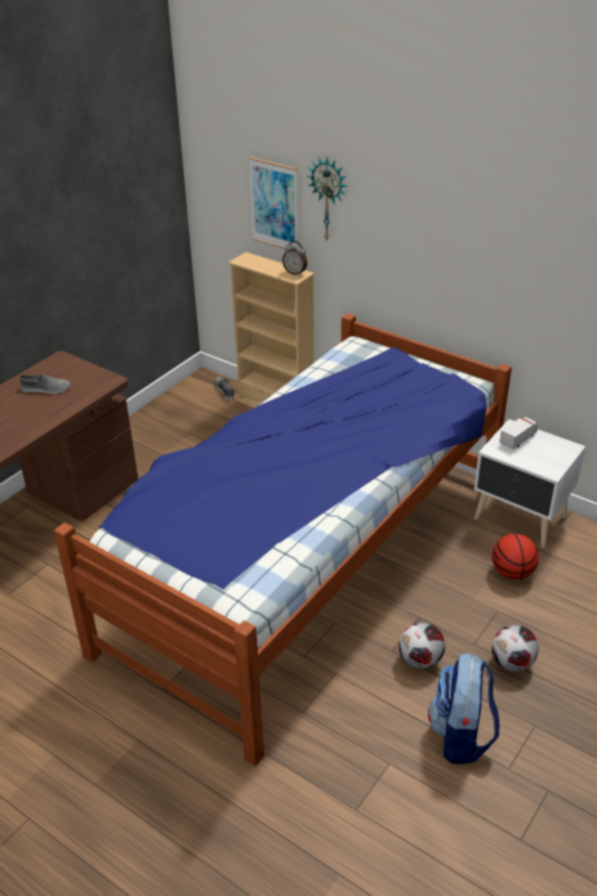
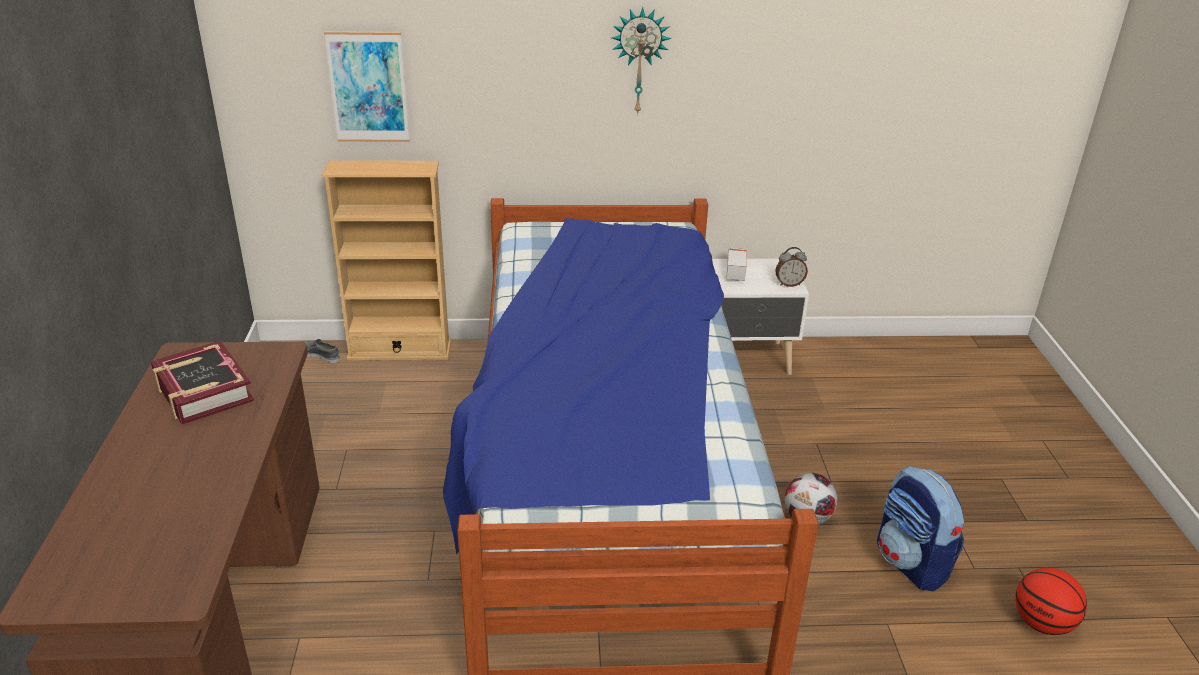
camera: 40 degrees left, 5 degrees down
(45, 389) = (202, 391): grey shoe -> book
(295, 273) = (418, 165): alarm clock -> alarm clock (789, 284)
(329, 199) = (451, 61): wall clock -> wall clock (639, 61)
(512, 572) = (791, 406): basketball -> basketball (1042, 623)
(512, 663) = (877, 481): football -> none

